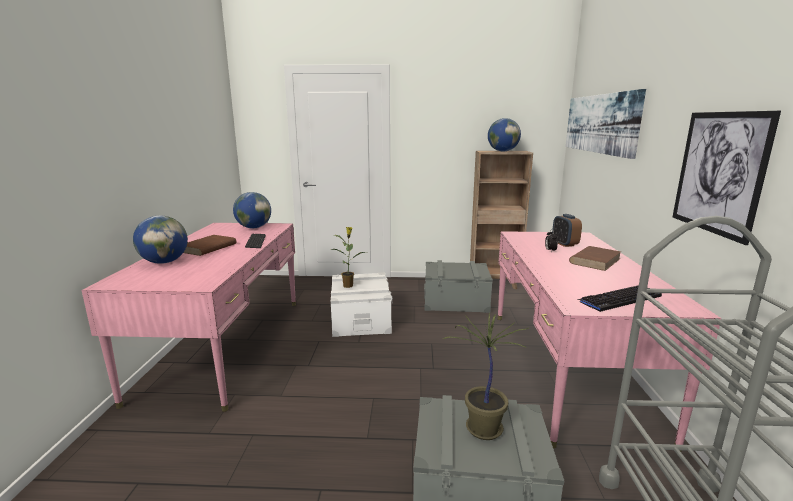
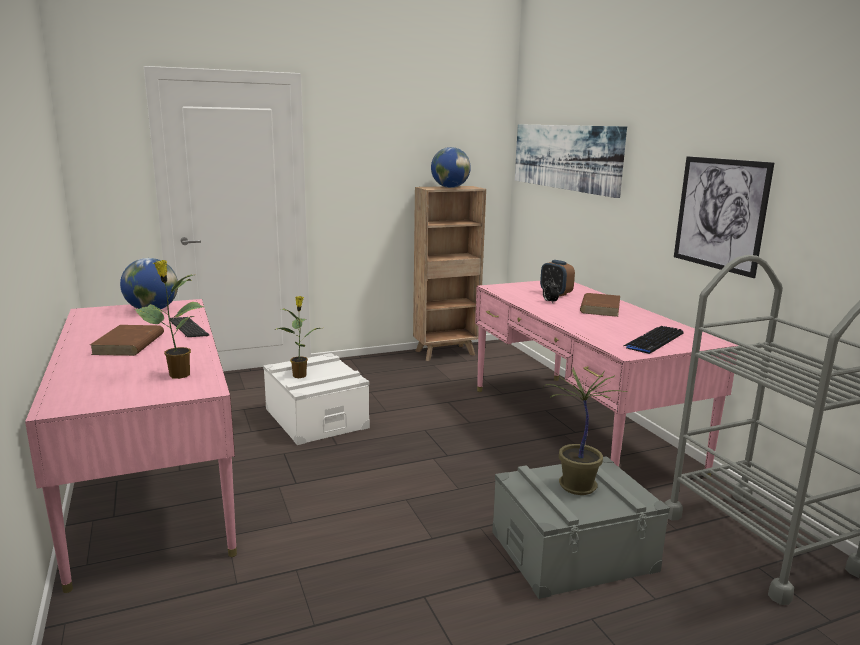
camera: 25 degrees left, 0 degrees up
(164, 262) = (92, 370): globe -> none
(203, 272) = (178, 375): none -> potted plant
(456, 301) = (416, 378): grey storage box -> none

